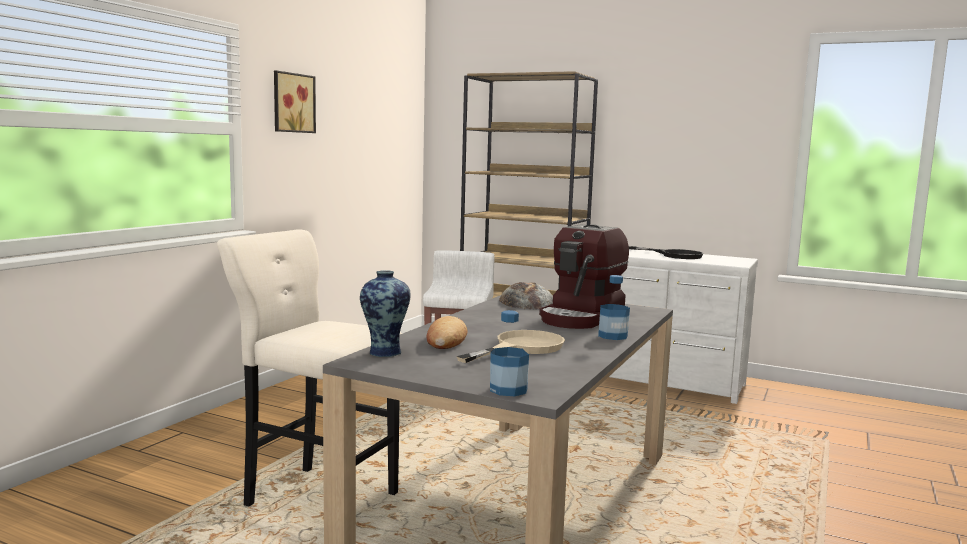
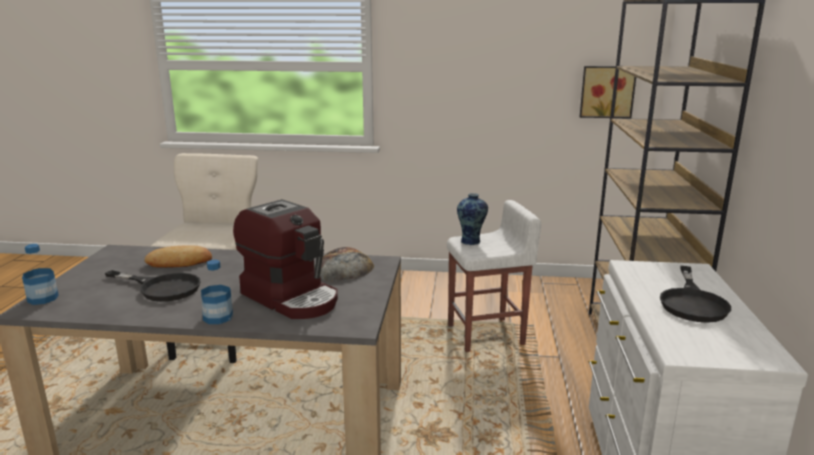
camera: 70 degrees right, 10 degrees up
(292, 103) = (433, 42): picture -> picture (607, 91)
(385, 352) = (140, 252): vase -> vase (471, 241)
(521, 347) = (162, 288): beige frying pan -> black frying pan
(582, 317) = (292, 297): coffee machine -> coffee machine turned 150 degrees counterclockwise

